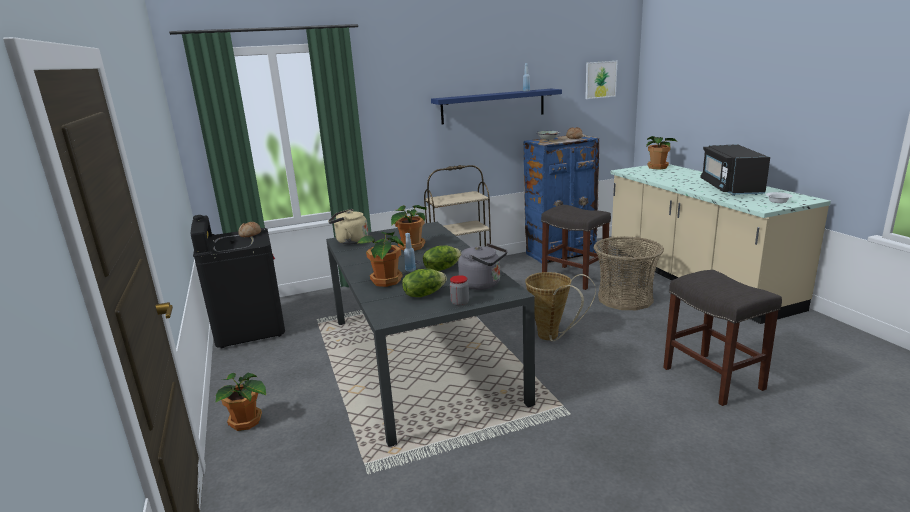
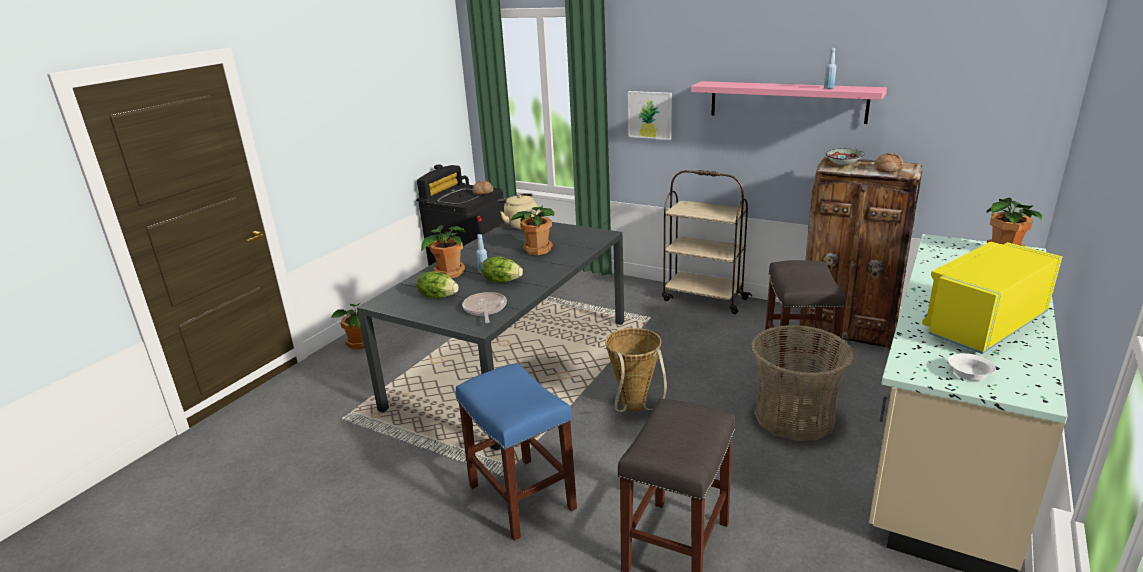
camera: 50 degrees right, 5 degrees up
(460, 303) = (434, 315): jar -> none
(483, 284) = (485, 309): grey kettle -> frying pan
(493, 106) = (787, 101): blue shelf -> pink shelf
(561, 254) = (848, 329): blue cabinet -> brown cabinet
(600, 79) = (990, 83): picture -> picture (650, 115)
(604, 416) = (520, 496): none -> blue stool
(730, 188) = (983, 325): black microwave -> yellow microwave

